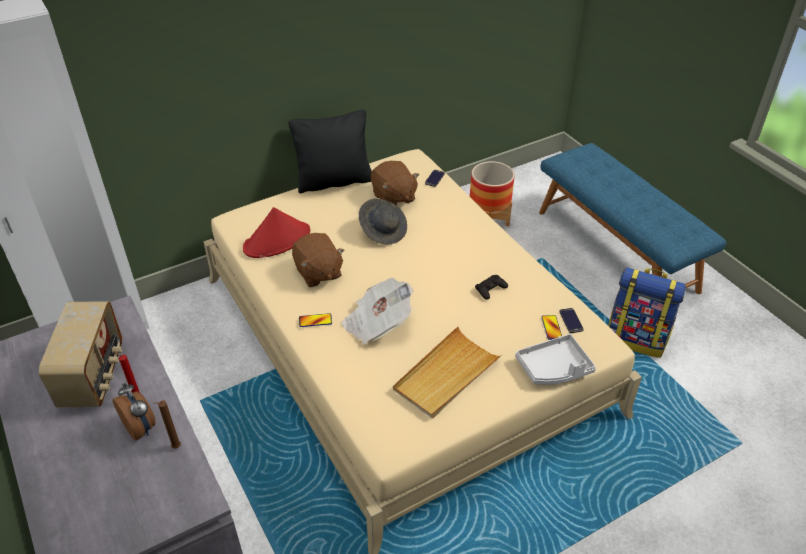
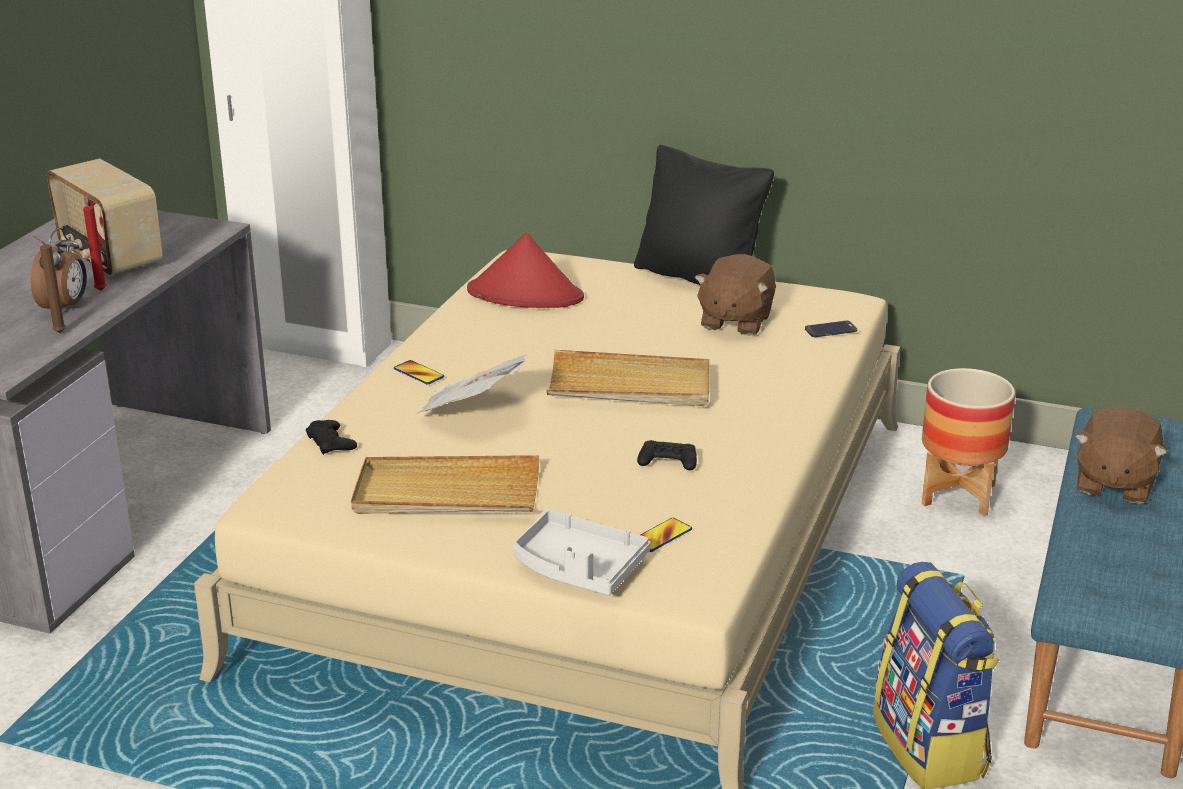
camera: 50 degrees right, 15 degrees down
(94, 376) = (109, 258): radio -> radio turned 90 degrees clockwise
(318, 273) = (507, 340): brown plush toy -> brown plush toy (1113, 484)
(349, 390) = (331, 442): none -> black game controller
(383, 231) = (656, 344): grey hat -> none
(414, 261) = (630, 385): none -> beige tray
(571, 320) = (702, 546): phone -> none

